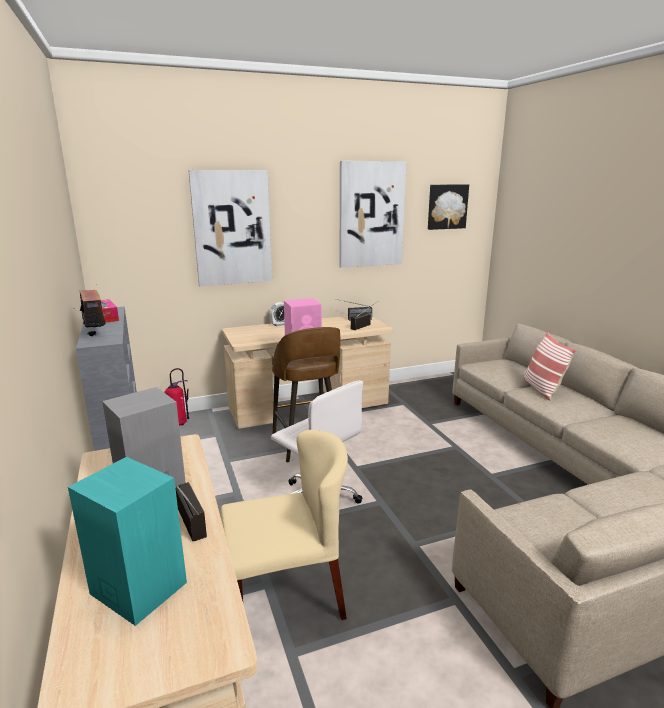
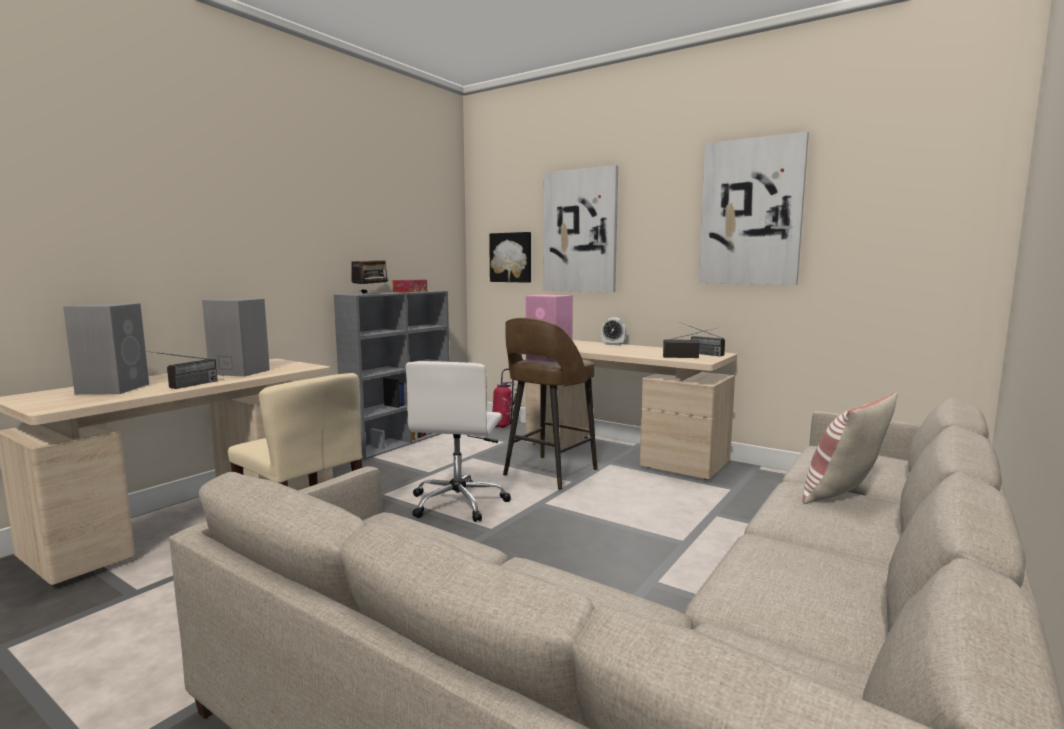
camera: 55 degrees right, 10 degrees down
(137, 587) = (114, 389): turquoise speaker -> grey speaker
(447, 206) = (895, 196): picture -> picture (511, 257)

